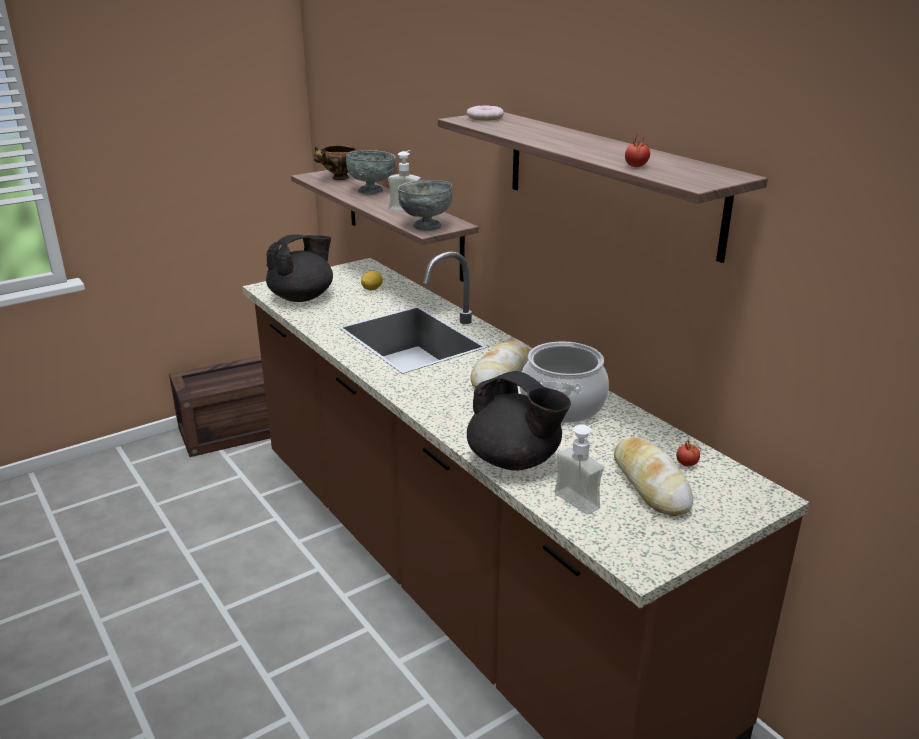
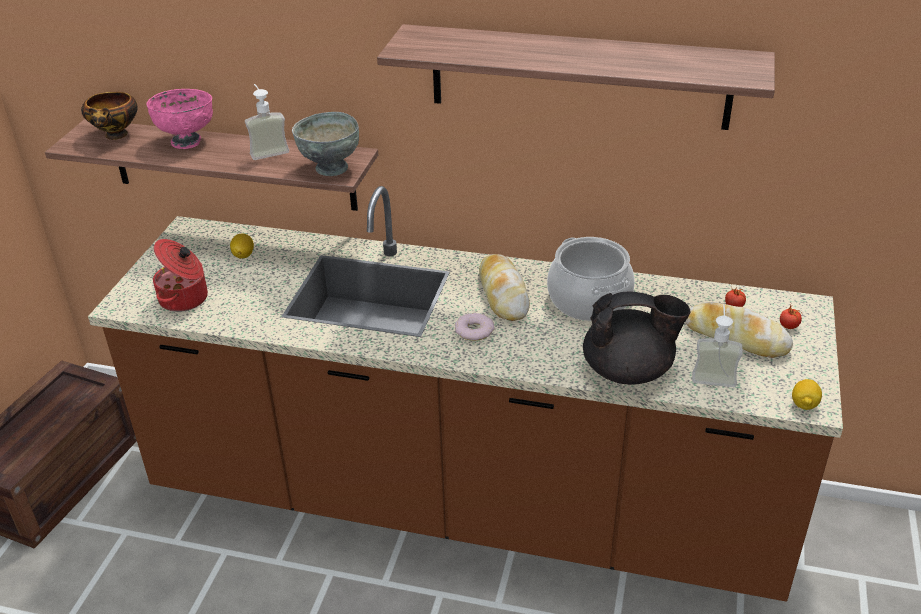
camera: 40 degrees left, 10 degrees up
(302, 297) = (185, 299): black teapot -> cooking pot
(371, 191) = (187, 141): grey bowl -> pink bowl
(485, 117) = (418, 40): donut -> donut (474, 330)
(632, 559) = (804, 404): none -> lemon
(636, 166) = (675, 71): tomato -> tomato (788, 326)

